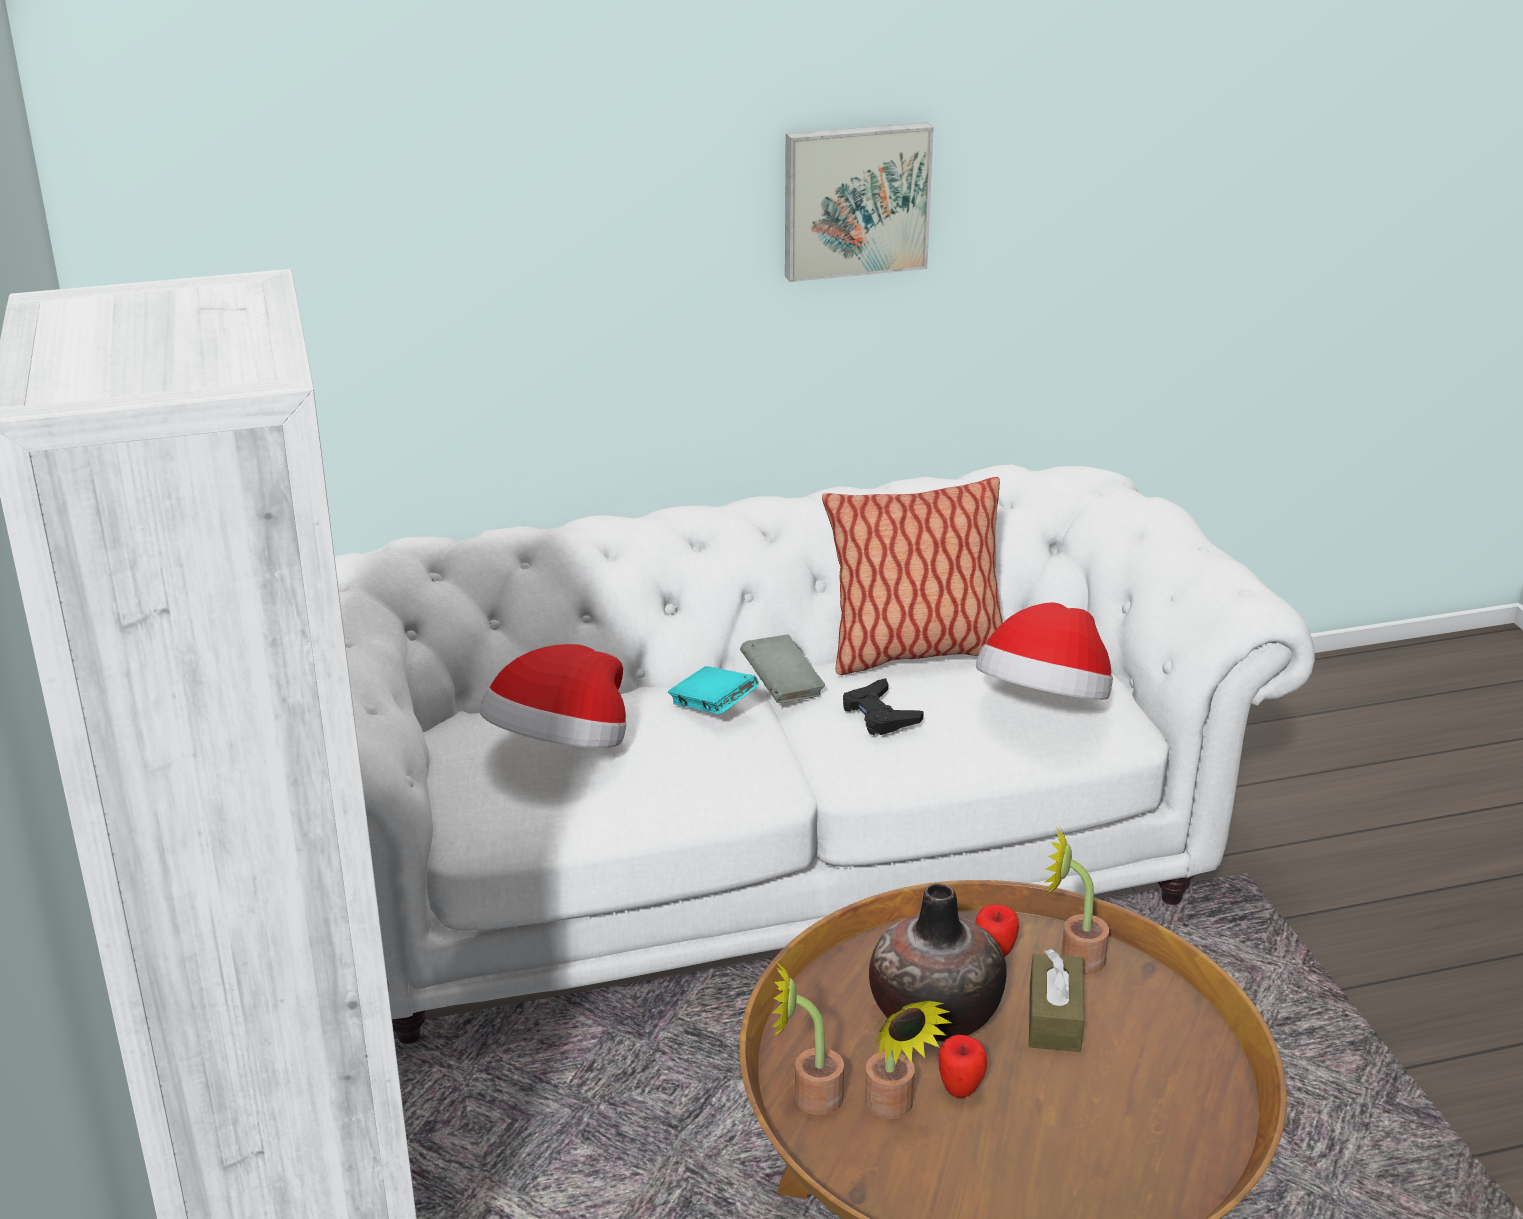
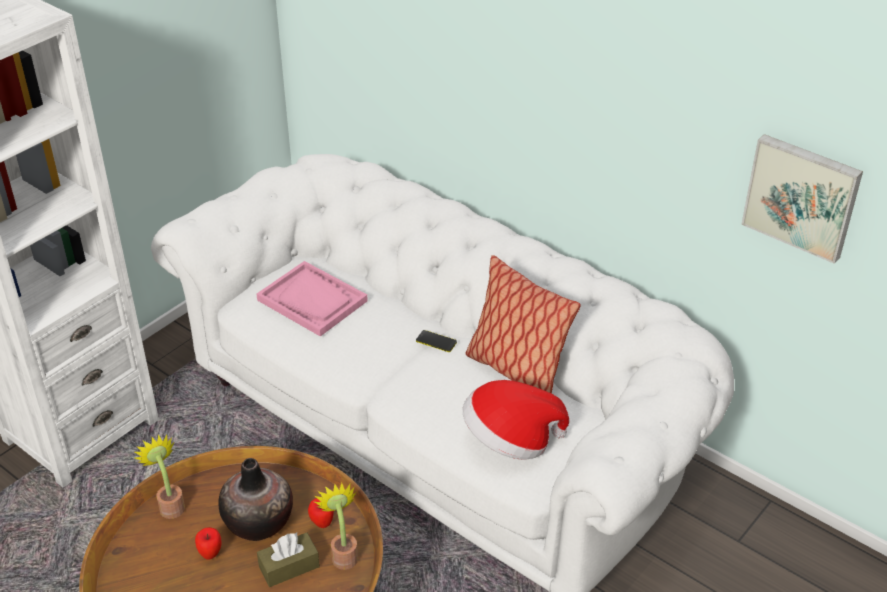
camera: 55 degrees right, 10 degrees up
(560, 750) = (312, 300): hat -> pink tray
(713, 708) = (393, 328): turquoise book -> none
(782, 687) = (436, 341): grey book -> phone
(855, 200) = (624, 99): picture -> picture (802, 196)
(879, 715) = (441, 385): black game controller -> none
(893, 1108) = (181, 537): potted plant -> none

